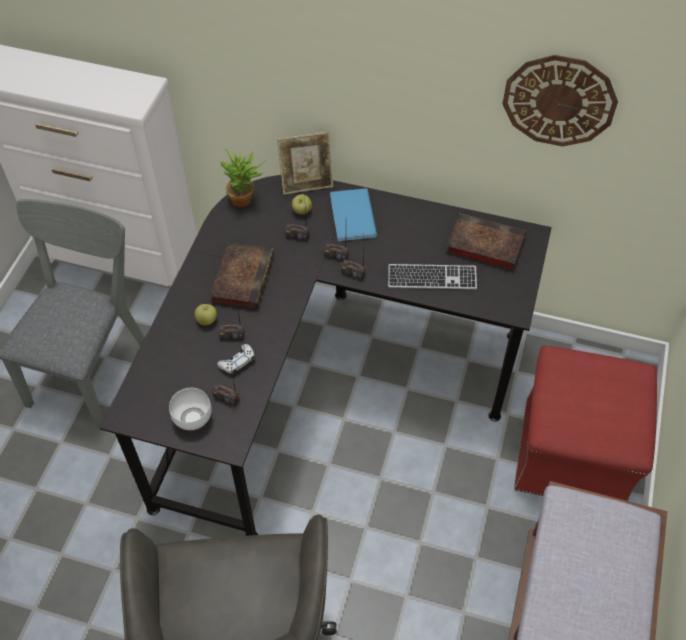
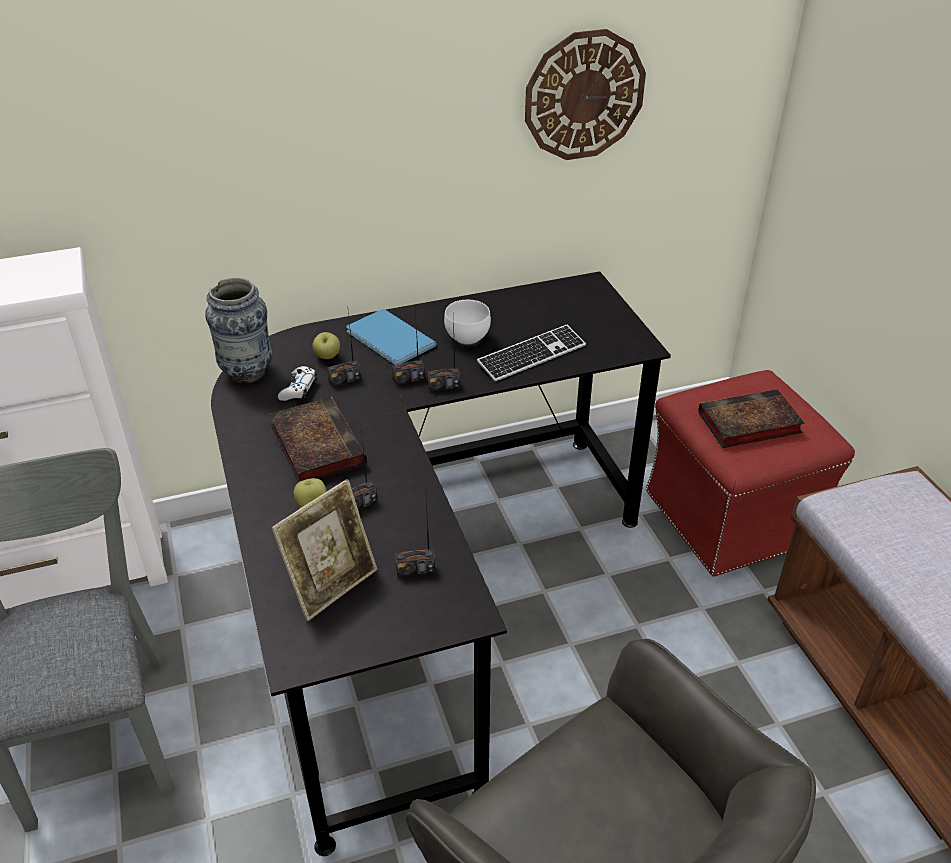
camera: 35 degrees left, 15 degrees down
(191, 417) = (391, 613): white bowl -> white bowl (465, 337)
(237, 362) = (392, 527): white game controller -> white game controller (298, 389)
(245, 199) = (247, 373): potted plant -> vase
(306, 184) = (308, 332): picture frame -> picture frame (332, 585)
(483, 245) = (552, 309): book -> book (747, 424)

